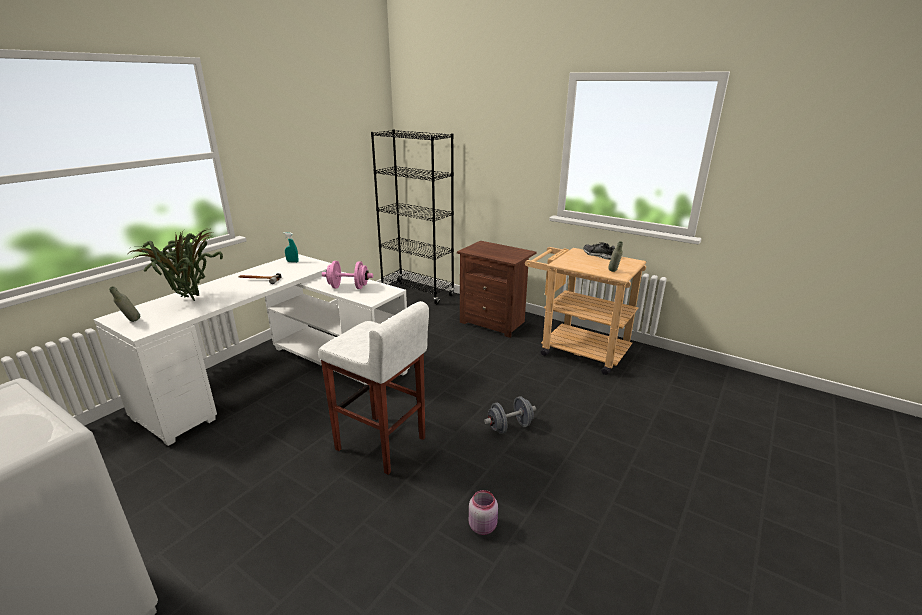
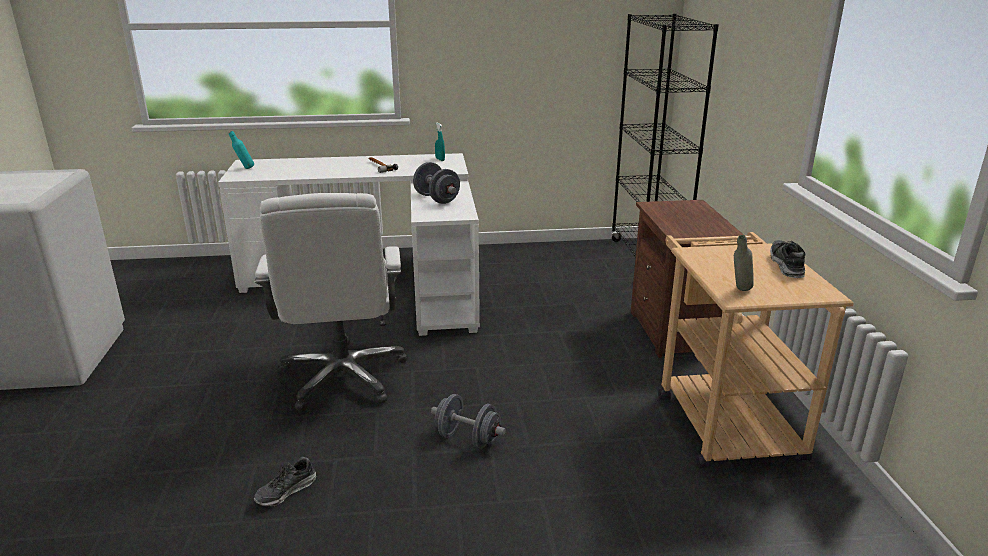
camera: 50 degrees right, 0 degrees up
(131, 322) = (244, 169): grey bottle -> turquoise bottle
(188, 301) = (303, 166): potted plant -> none
(348, 287) = (437, 199): pink dumbbell -> grey dumbbell
(381, 444) = (343, 377): white stool -> white office chair
(483, 526) = (286, 491): pink jar -> shoe

